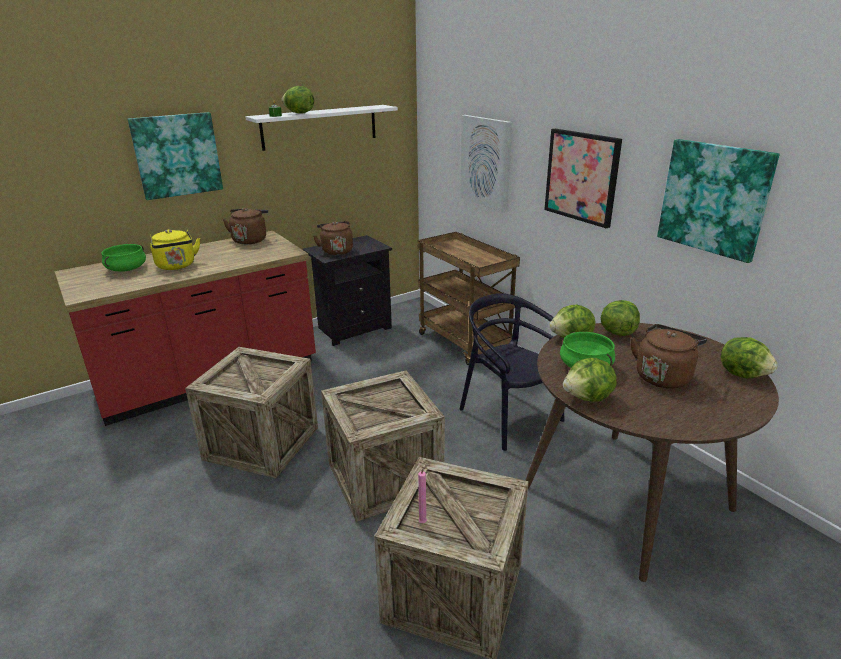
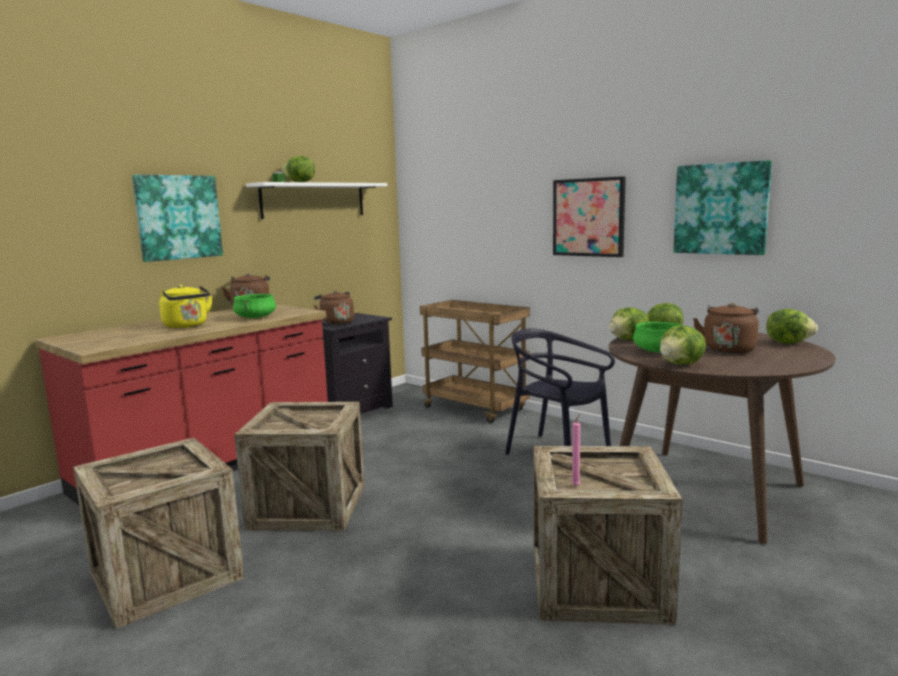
camera: 15 degrees left, 15 degrees down
(127, 269) = (128, 331): green cooking pot -> green cooking pot (255, 317)
(384, 477) = (464, 512): crate -> crate (166, 575)
(486, 162) = (482, 225): picture -> none

